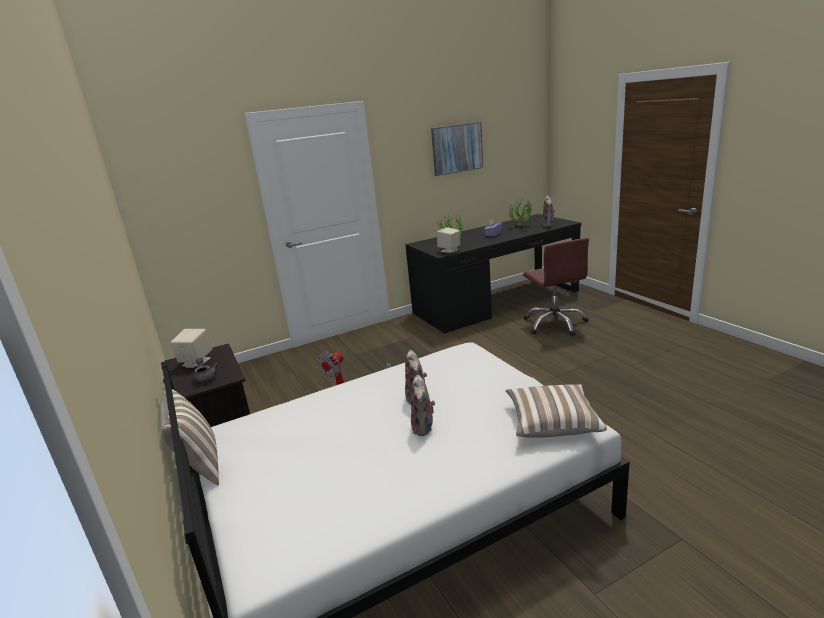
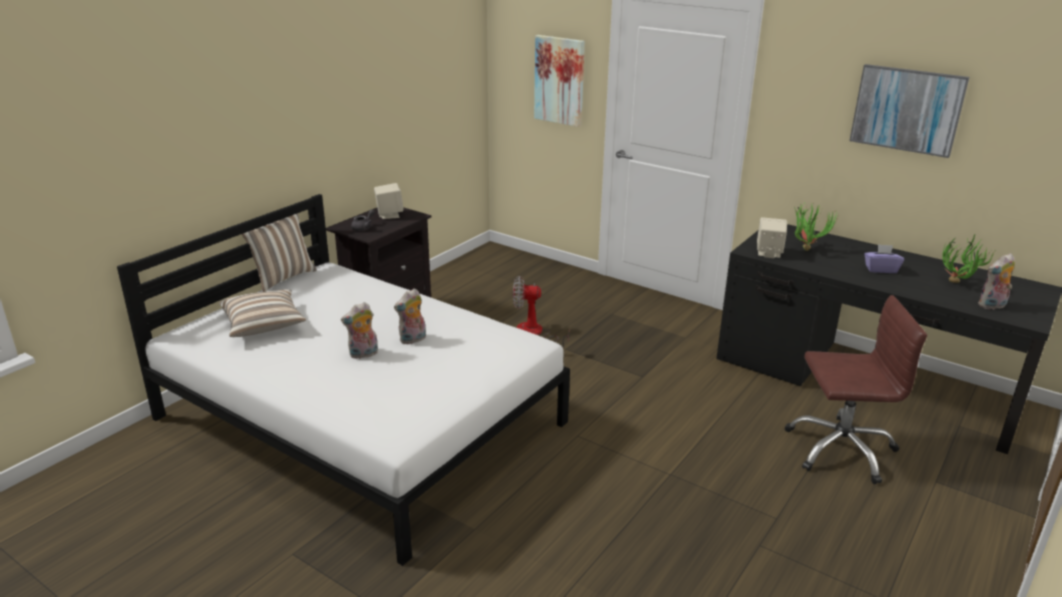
camera: 60 degrees right, 5 degrees up
(213, 205) = (559, 80): none -> picture
(551, 422) = (396, 421): pillow -> pillow (264, 325)
(555, 324) = (840, 449): brown office chair -> brown office chair turned 135 degrees counterclockwise

